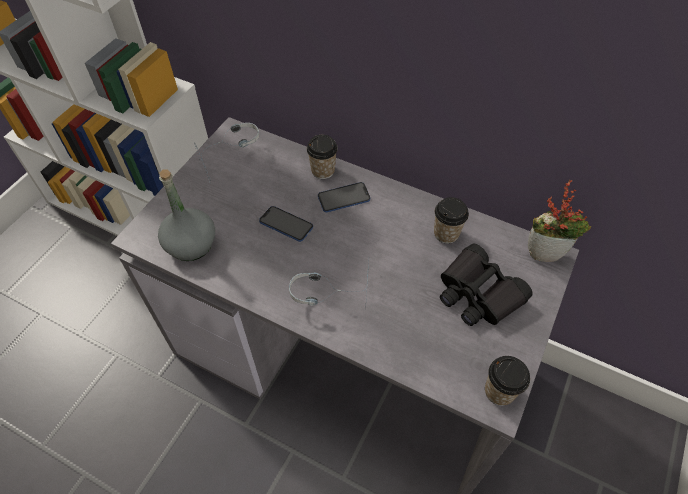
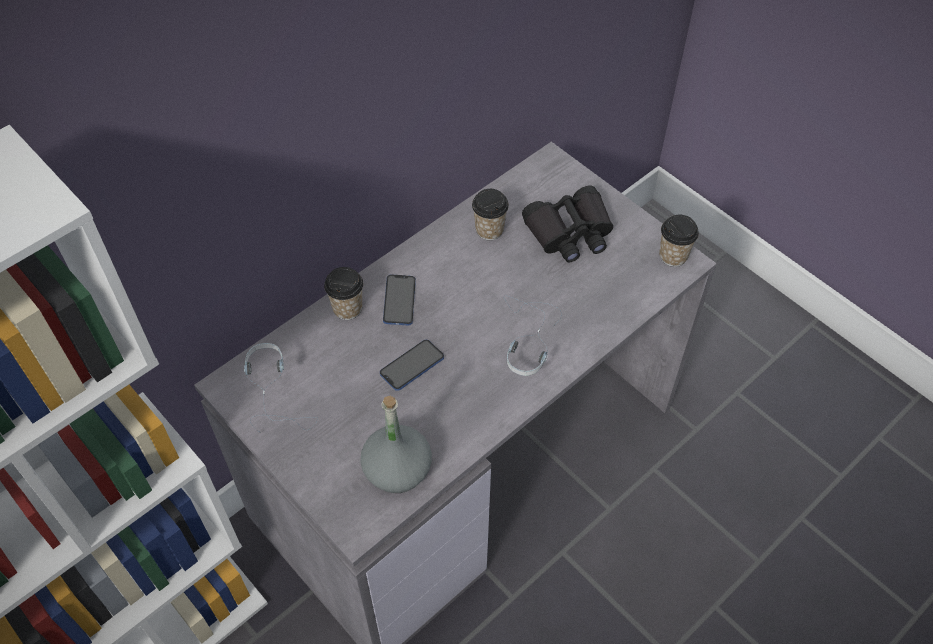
camera: 70 degrees left, 0 degrees up
(546, 252) = (544, 165): potted plant -> none

